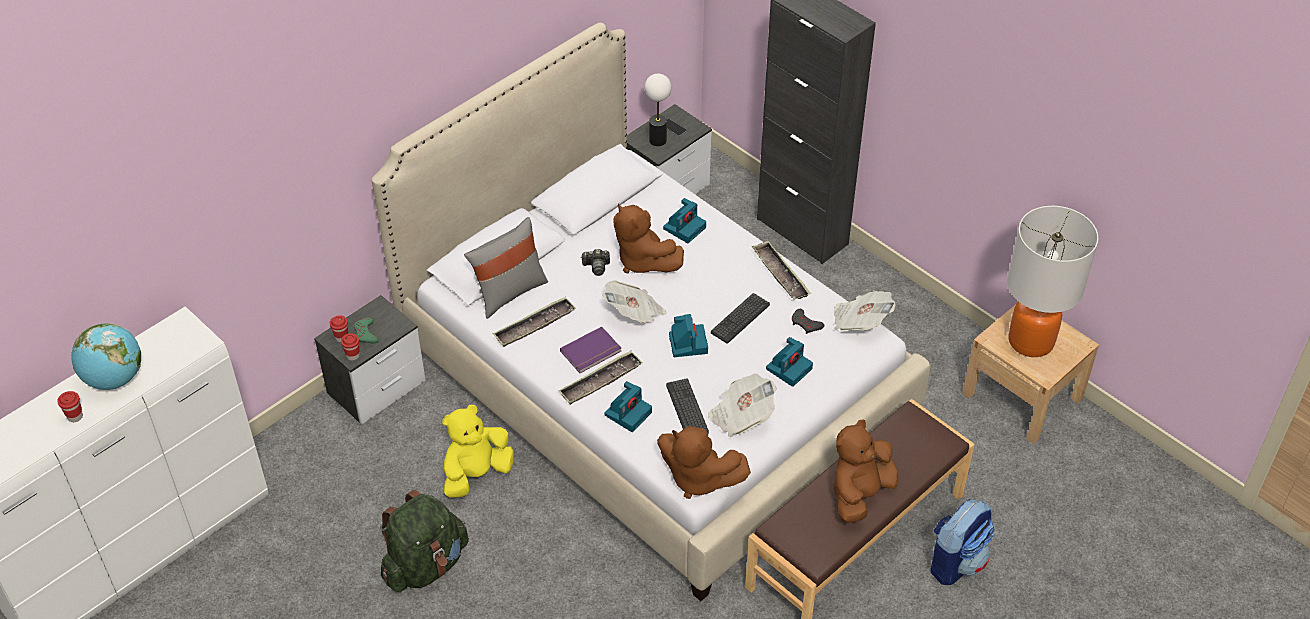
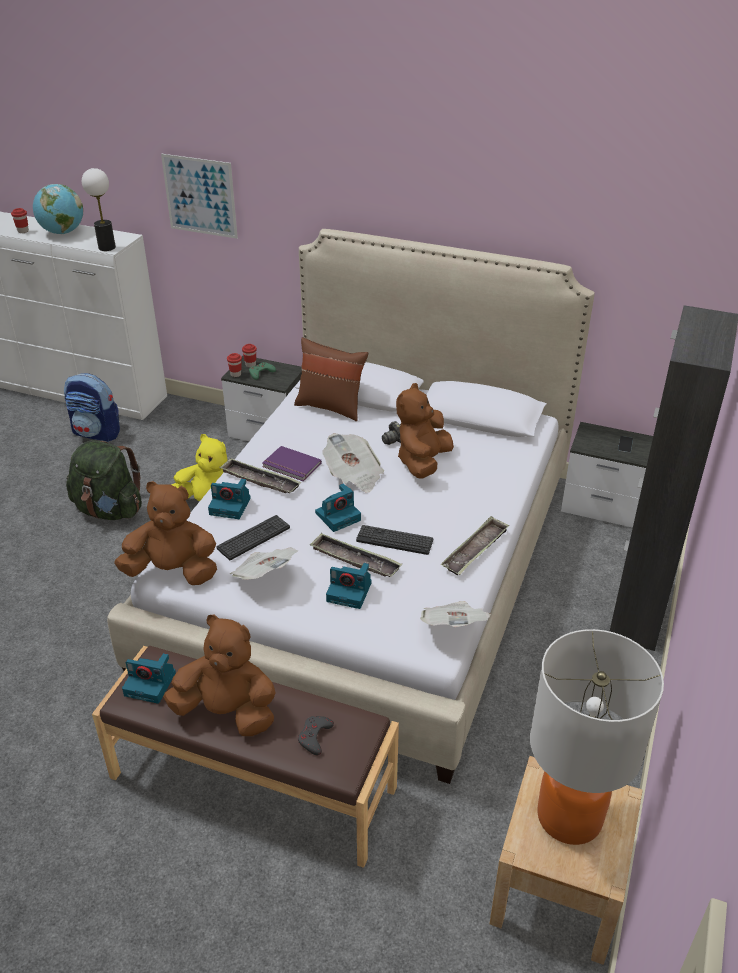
camera: 65 degrees right, 10 degrees down
(241, 215) = (200, 196): none -> picture
(509, 292) = (331, 407): grey pillow -> brown pillow
(534, 325) = (302, 429): tray -> tray (355, 560)
(658, 140) = (600, 441): table lamp -> table lamp (107, 247)
(684, 227) = (485, 473): camera -> camera (151, 684)
(698, 478) = (173, 571): brown plush toy -> brown plush toy turned 90 degrees clockwise
(806, 324) = (420, 587): grey game controller -> grey game controller (314, 737)
(956, 561) = (264, 890): backpack -> backpack (97, 433)

